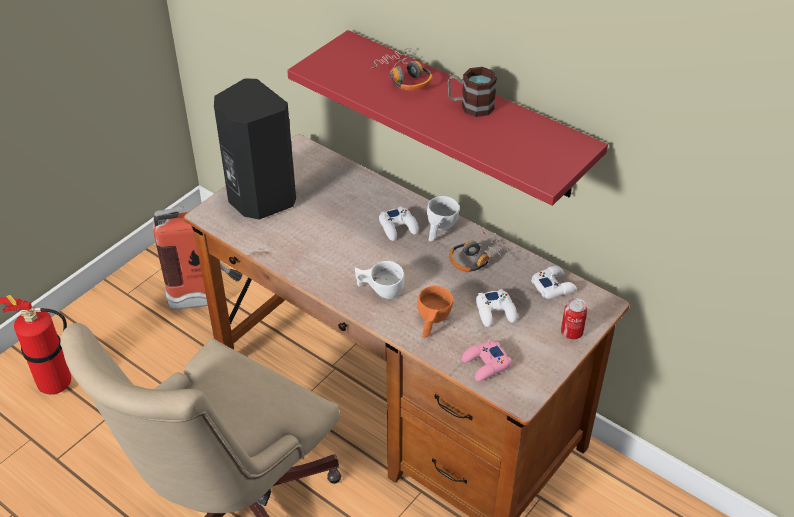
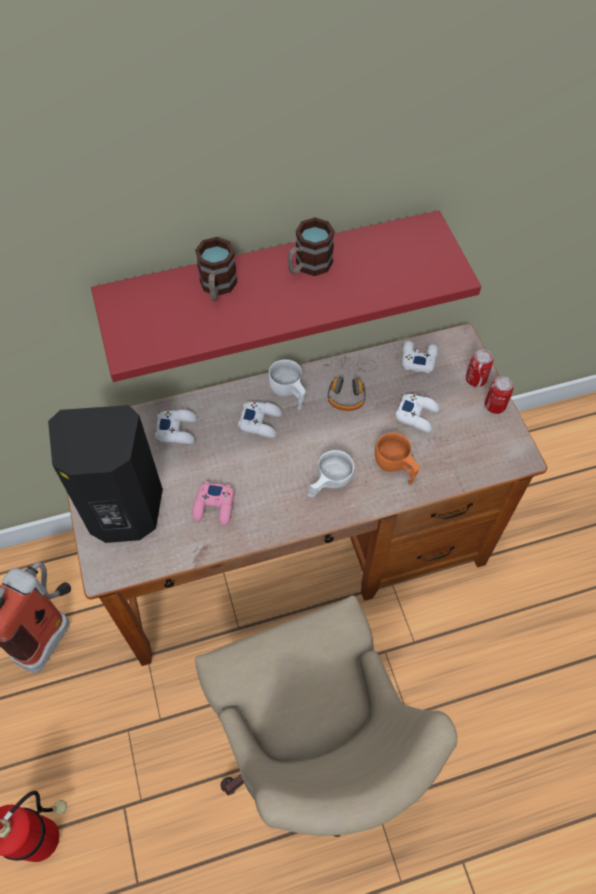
camera: 55 degrees left, 15 degrees up
(349, 189) = (177, 430): none -> white game controller
(404, 77) = (217, 287): headphones -> mug
(485, 365) = (470, 459): pink game controller -> pink game controller (214, 506)
(557, 357) = (494, 406): none -> can

